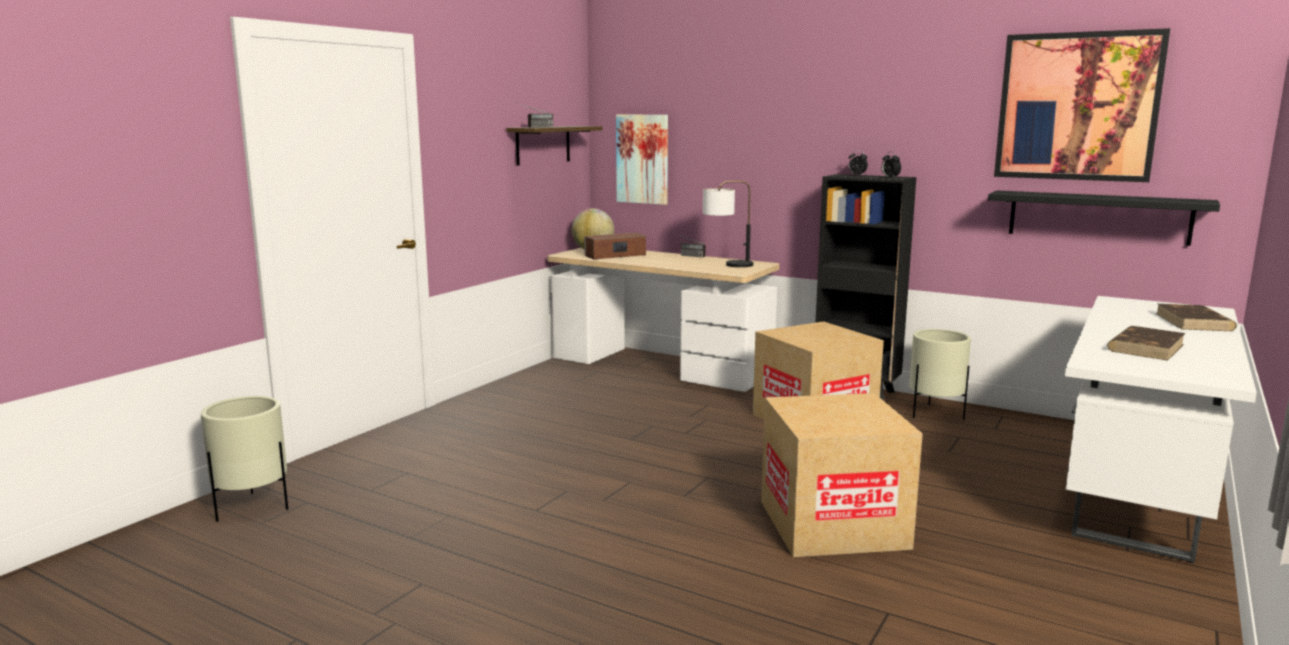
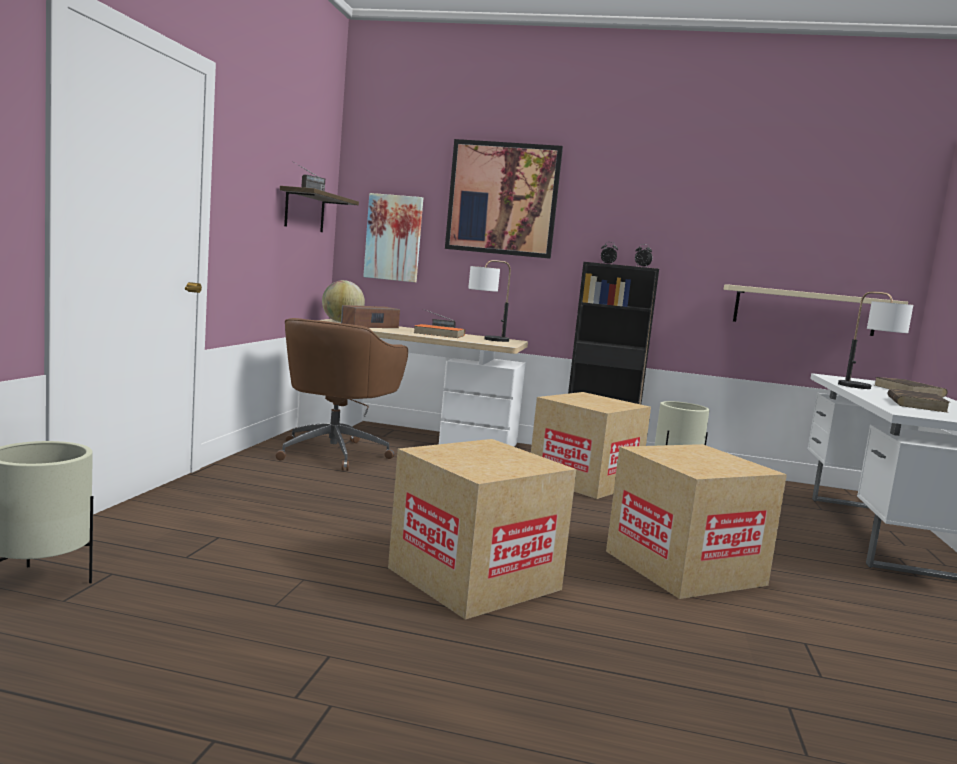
camera: 20 degrees left, 5 degrees down
(570, 387) = (334, 453): none -> brown office chair
(600, 523) = (474, 578): none -> cardboard box
(681, 261) = (439, 334): none -> orange book
(1077, 107) = (792, 219): picture -> picture (503, 199)
(1098, 217) = (804, 310): black shelf -> beige shelf
(1125, 322) = (866, 389): none -> table lamp

